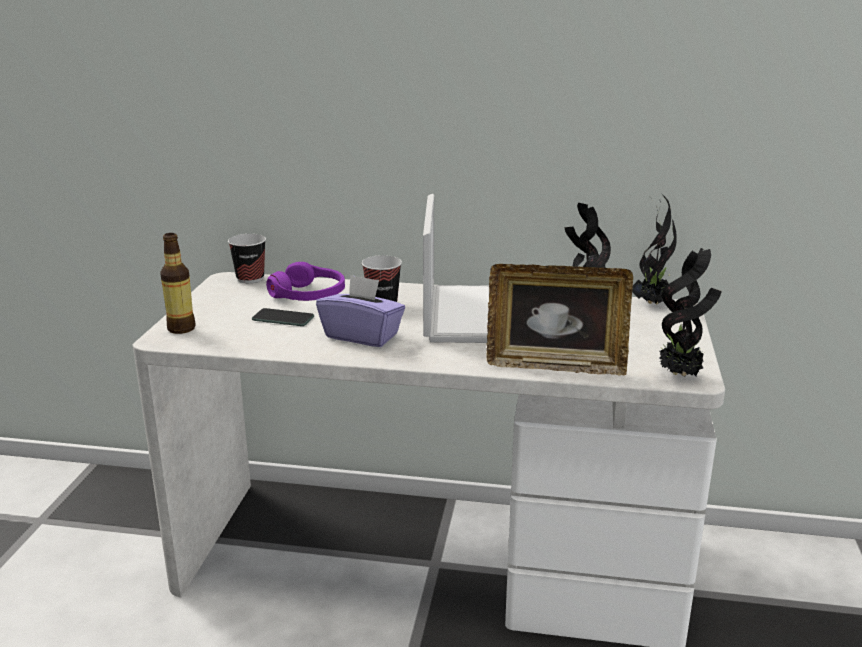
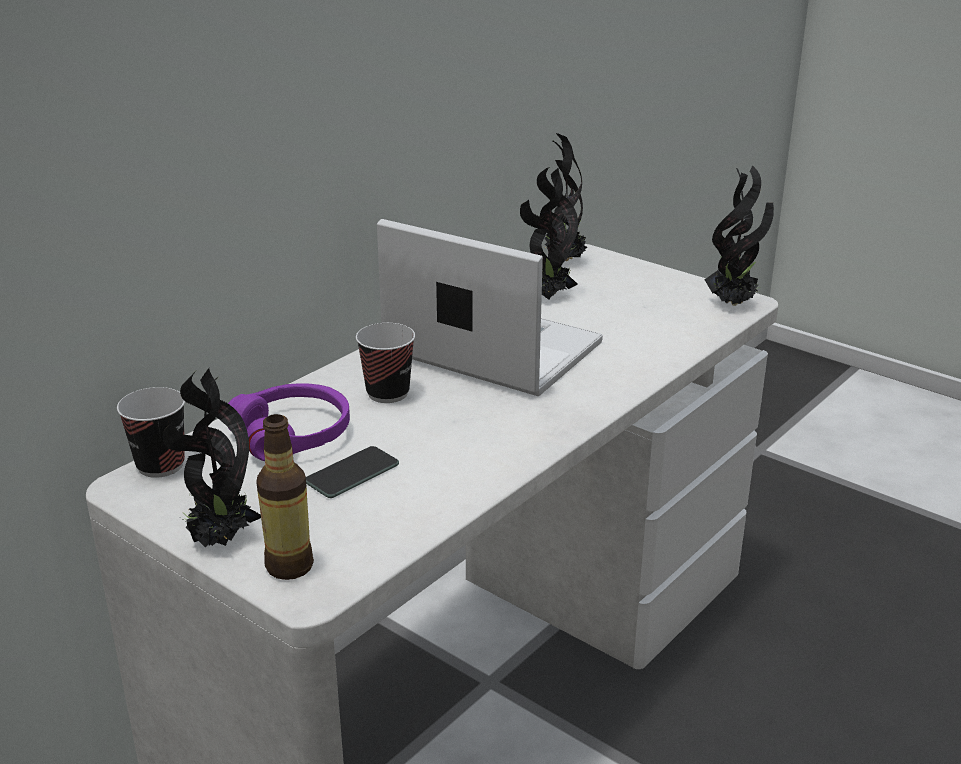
camera: 60 degrees left, 5 degrees up
(193, 309) = (220, 540): none -> potted plant
(362, 336) = (474, 432): purple tissue box -> none
(555, 365) = (663, 350): picture frame -> none

